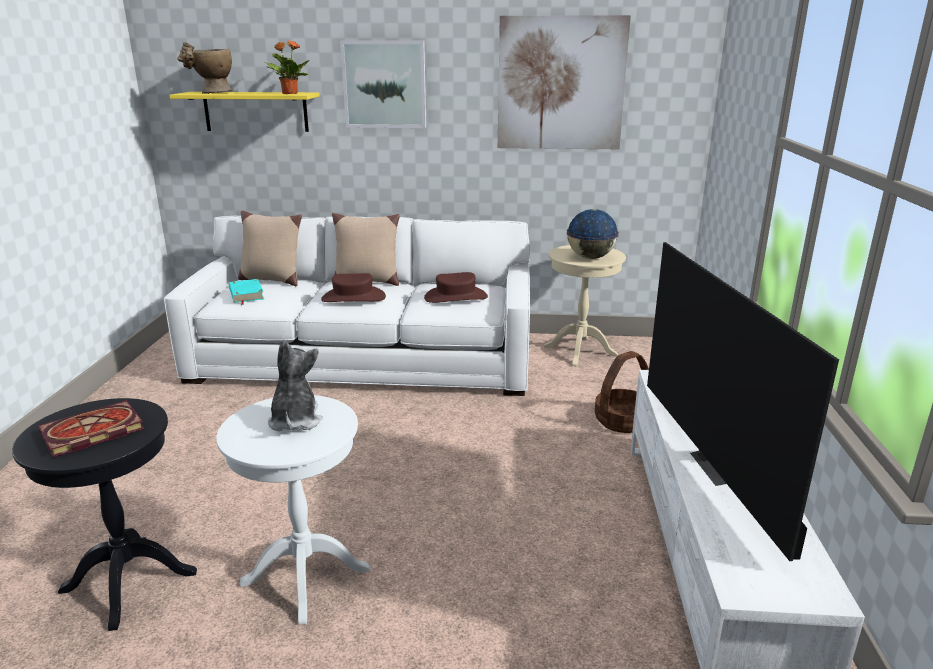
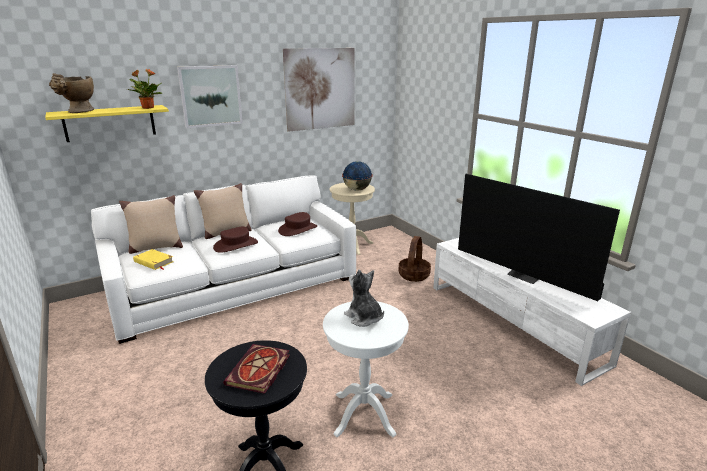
camera: 35 degrees left, 0 degrees up
(246, 294) = (153, 262): turquoise book -> yellow book

